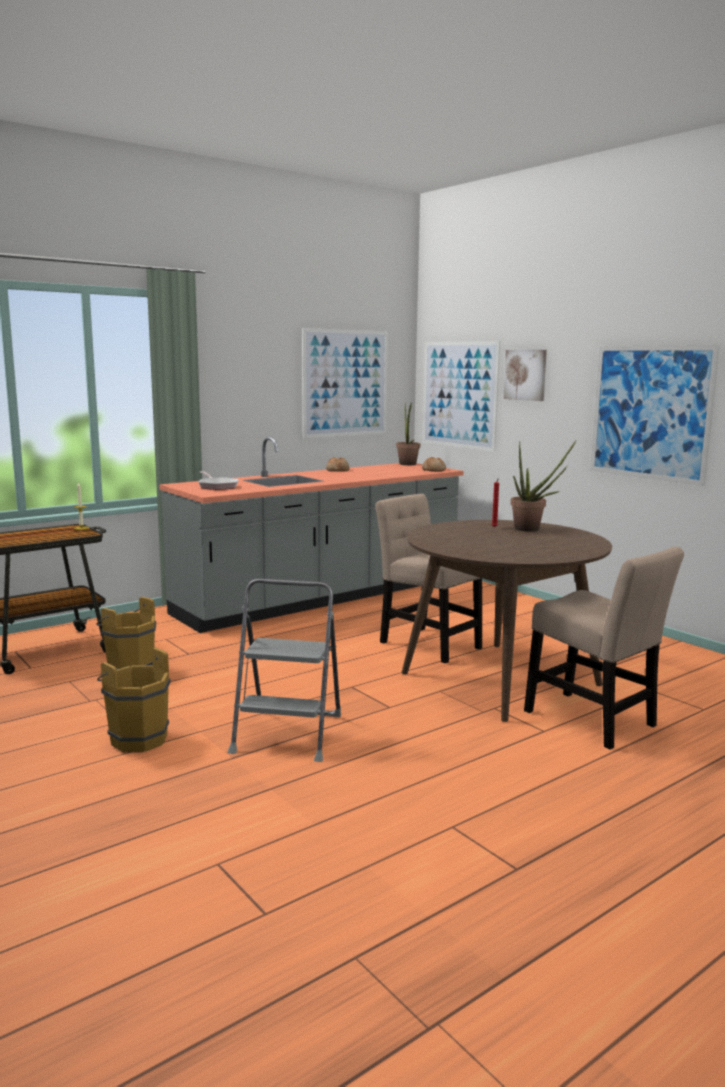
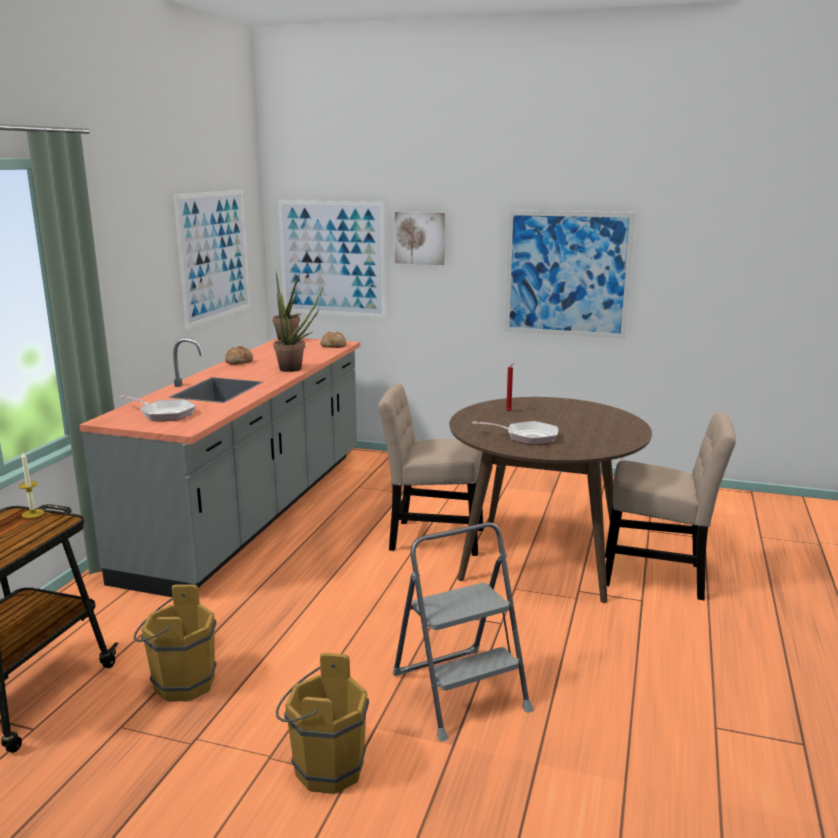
camera: 35 degrees left, 5 degrees up
(465, 541) = (527, 437): none -> frying pan
(532, 529) = (541, 407): potted plant -> potted plant (295, 368)

